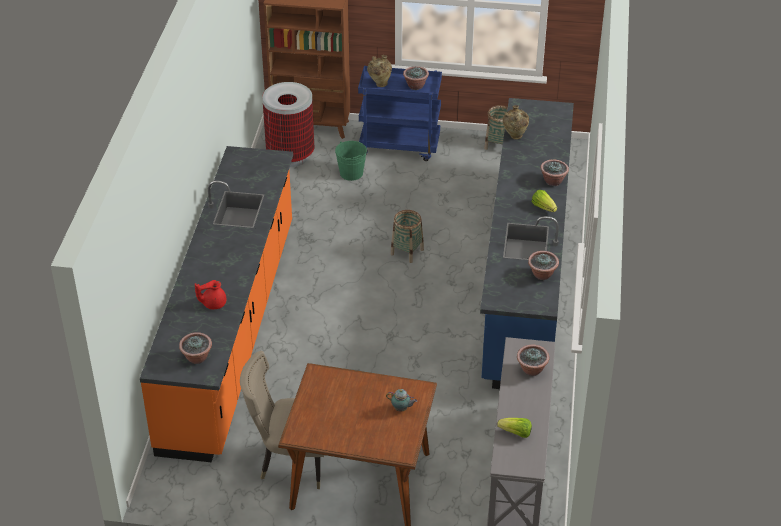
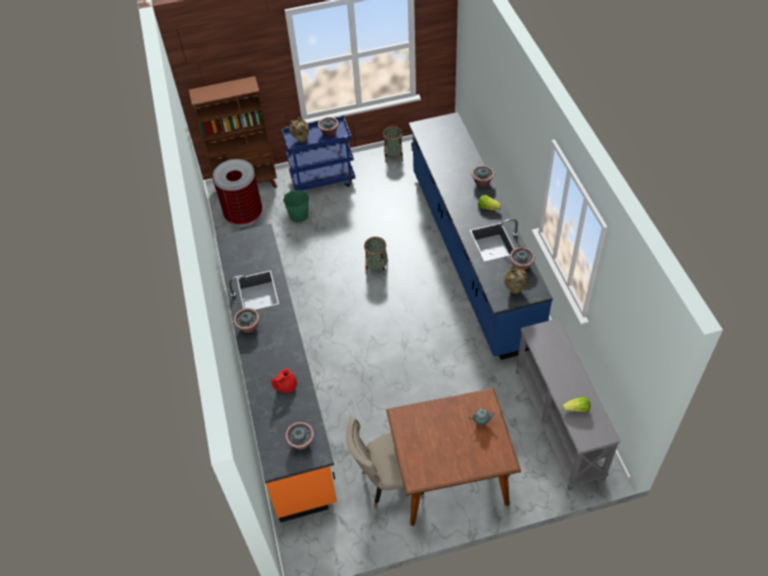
camera: 20 degrees left, 10 degrees up
(514, 137) = (432, 154): beige vase -> beige vase (514, 291)
(531, 370) = (556, 349): potted plant -> potted plant (249, 327)

